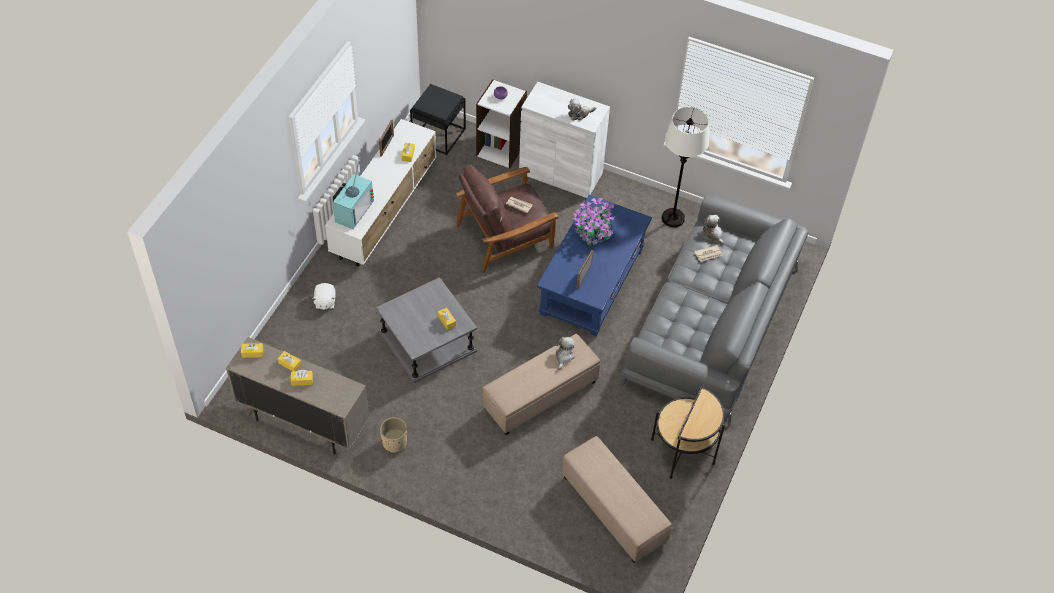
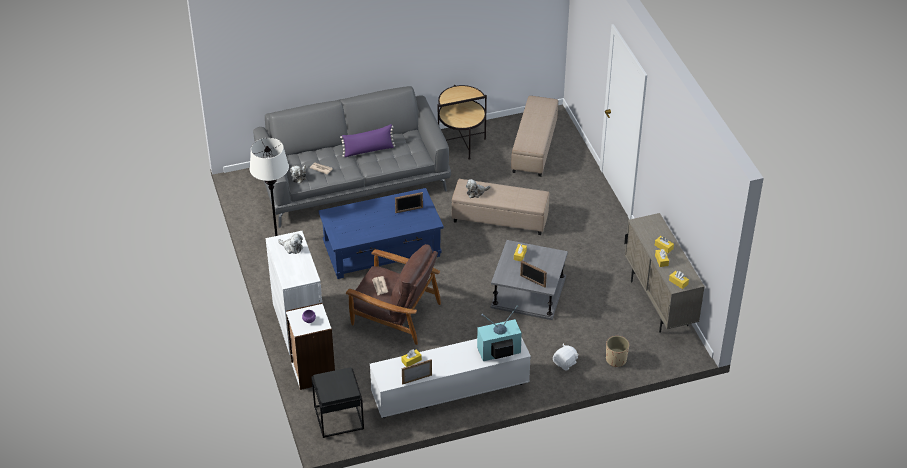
camera: 130 degrees left, 10 degrees down
(394, 442) = (615, 256): beige planter -> beige planter (616, 360)
(406, 305) = (532, 281): none -> picture frame
(593, 231) = (365, 228): potted plant -> none
(702, 306) = (368, 150): none -> purple pillow

